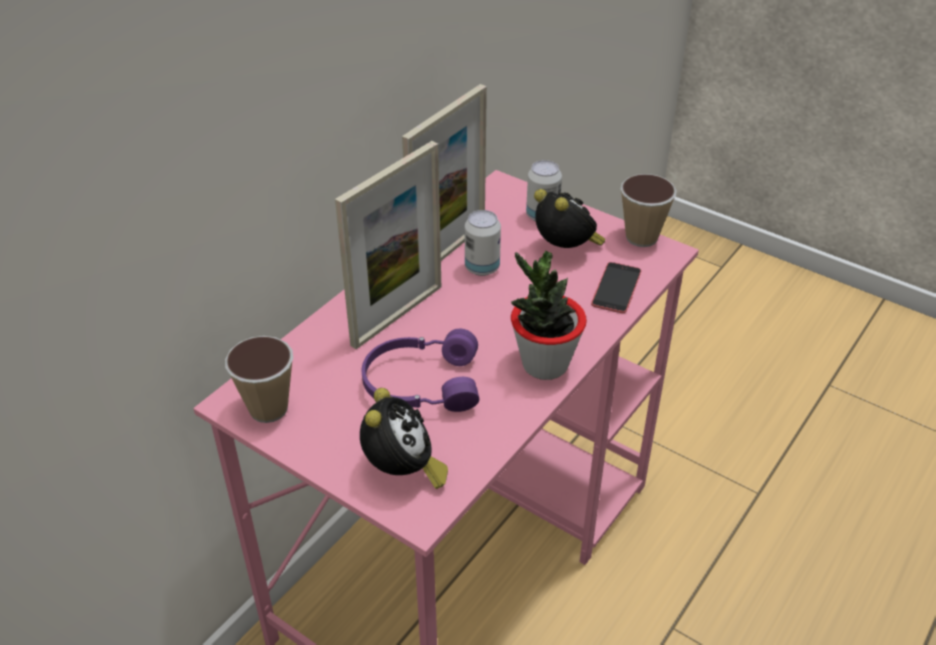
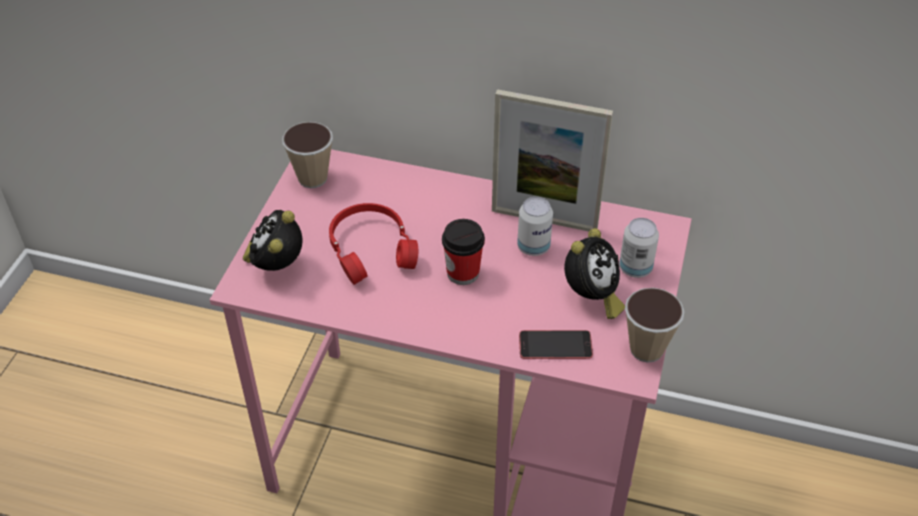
camera: 70 degrees right, 5 degrees up
(397, 315) = (444, 213): picture frame -> none
(402, 472) = (276, 266): alarm clock -> alarm clock turned 120 degrees clockwise
(421, 383) = (372, 249): purple headphones -> red headphones
(493, 323) = (463, 273): none -> cup
(544, 364) = (427, 318): potted plant -> none

